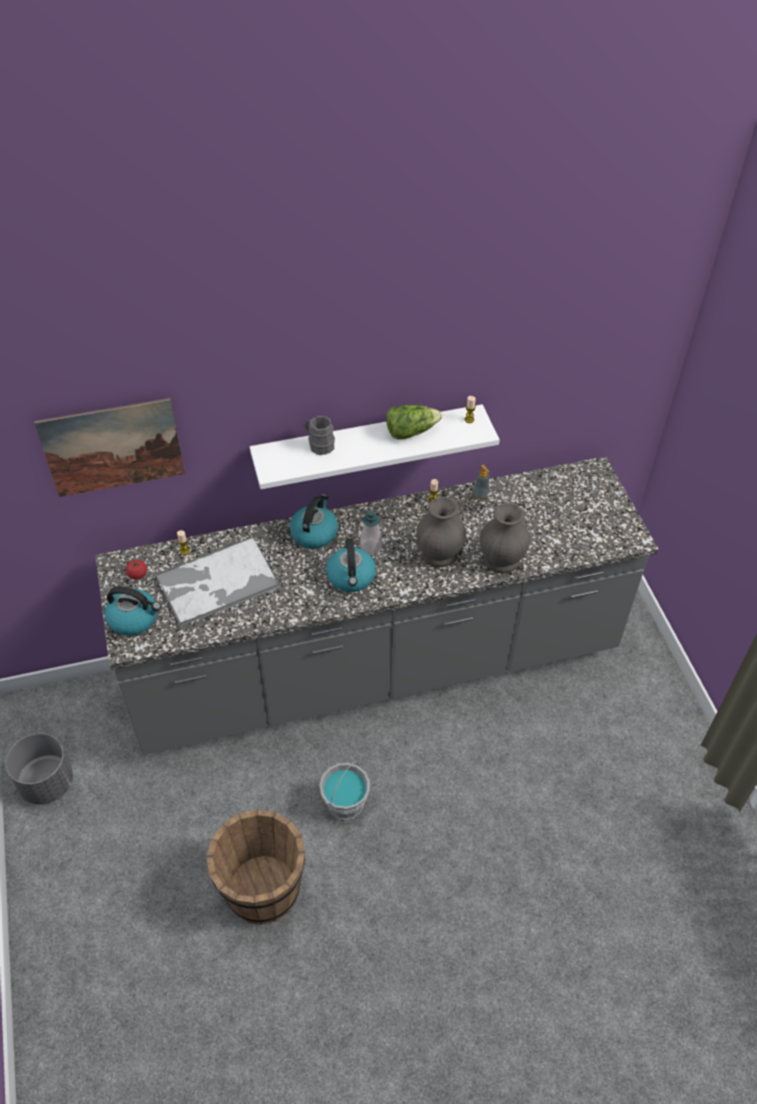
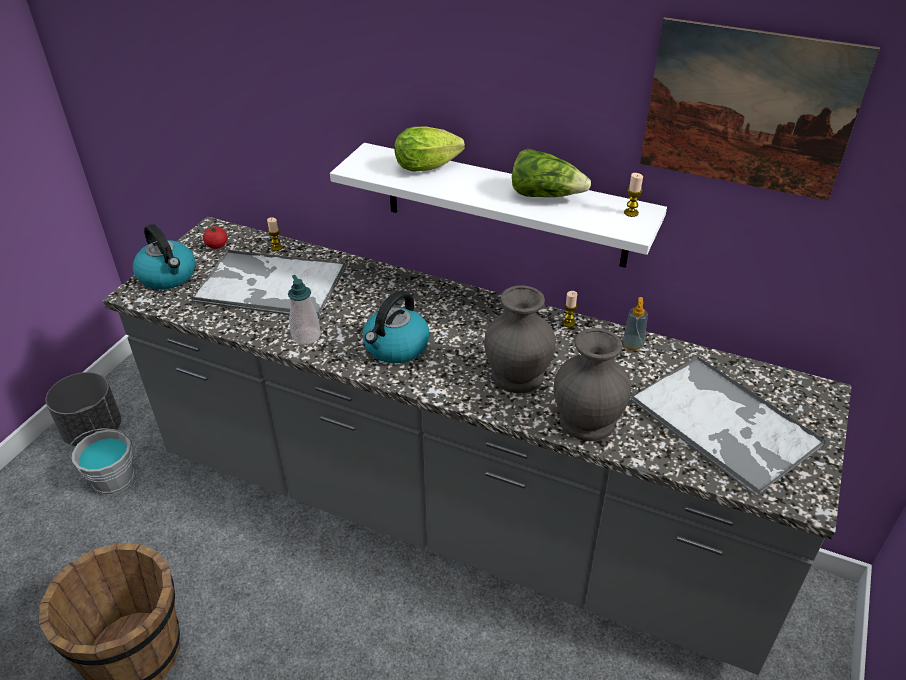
camera: 40 degrees right, 10 degrees down
(113, 447) = (224, 80): picture -> picture (748, 110)
(314, 533) = (408, 291): kettle -> none
(319, 445) = (430, 167): grey mug -> lettuce
(345, 803) = (290, 628): grey bucket -> grey bucket (114, 479)
(371, 546) = (450, 331): soap dispenser -> soap dispenser (306, 336)
(568, 518) = (725, 424): none -> tray

